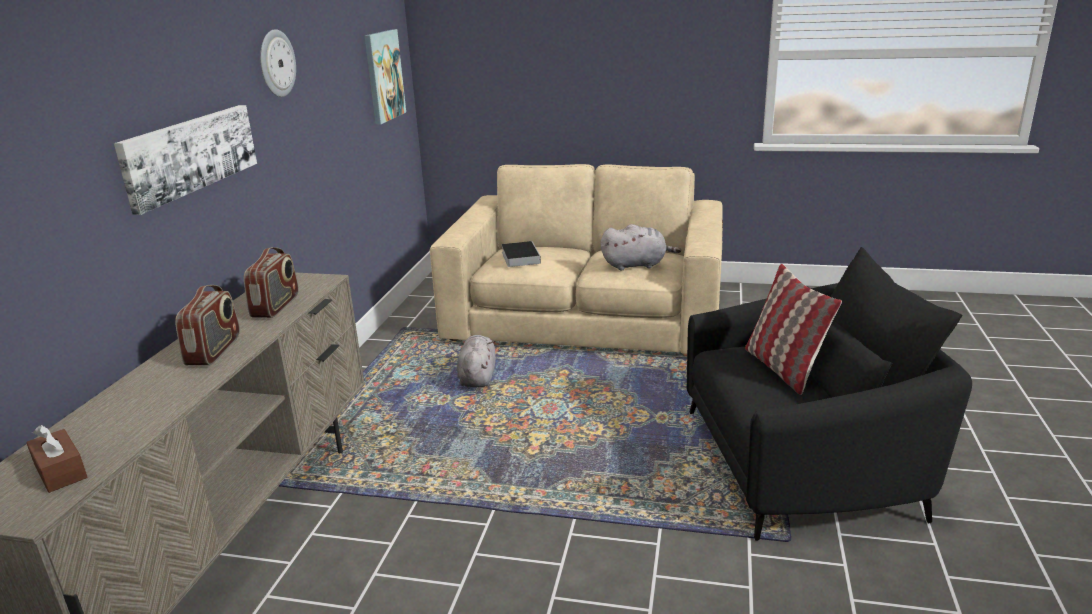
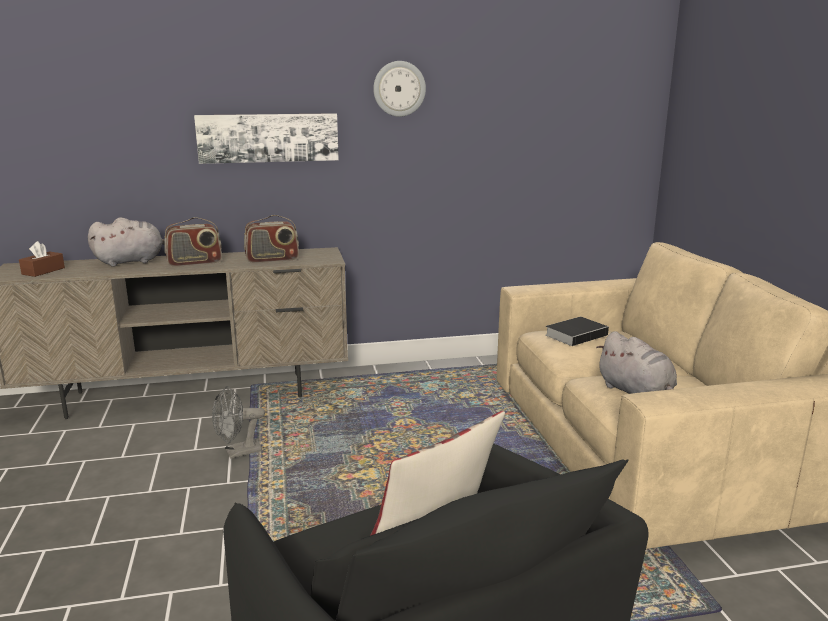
camera: 65 degrees right, 5 degrees down
(383, 76) = (592, 125): picture -> none
(429, 511) = (238, 453): none -> grey fan
(478, 377) = (454, 418): grey plush toy -> grey plush toy (132, 261)

